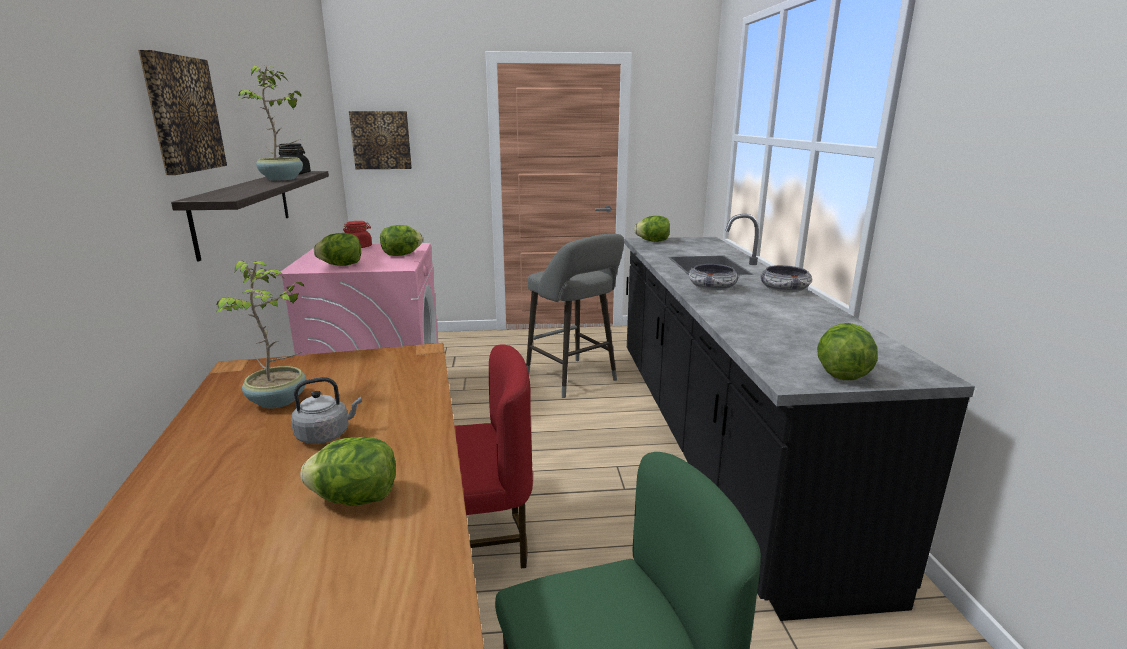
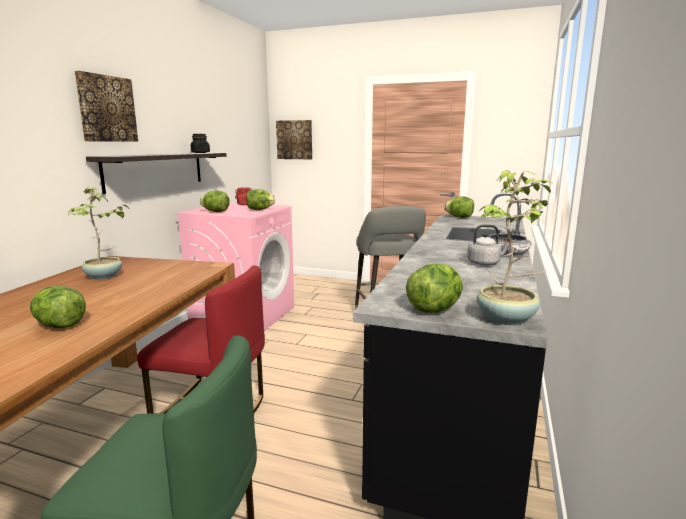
camera: 25 degrees right, 5 degrees down
(283, 179) = (182, 153): potted plant -> potted plant (507, 319)
(326, 435) = (97, 295): grey kettle -> grey kettle (485, 263)
(712, 288) = (445, 247): bowl -> none

